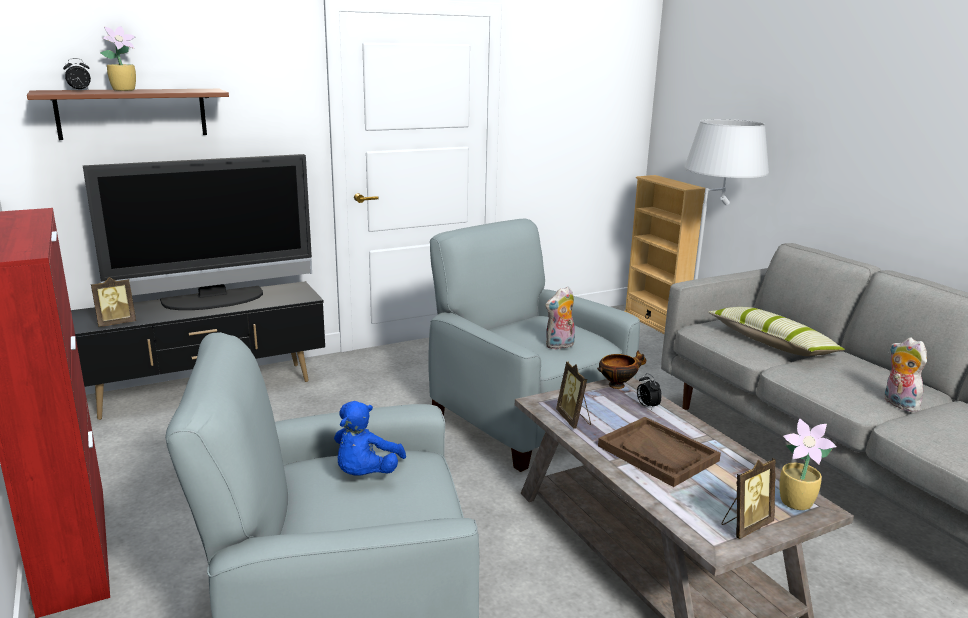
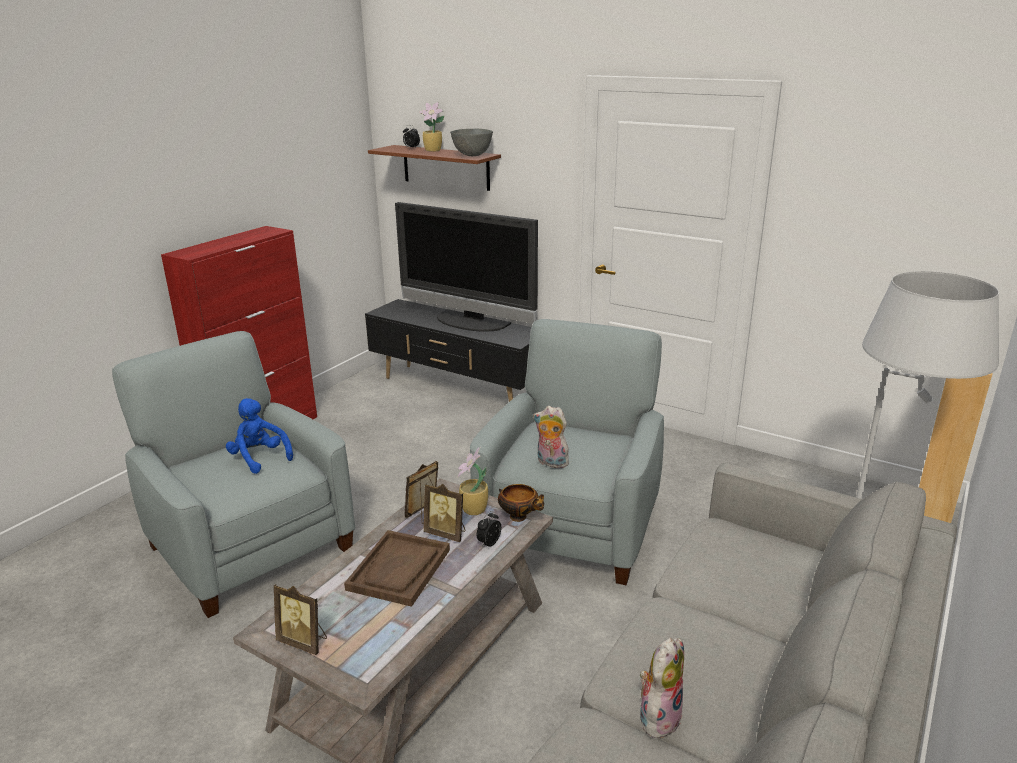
camera: 60 degrees right, 5 degrees up
(116, 323) = (397, 316): picture frame -> picture frame (446, 533)
(199, 90) = (472, 155): none -> grey bowl
(365, 474) = (259, 458): blue plush toy -> blue plush toy turned 60 degrees clockwise
(771, 343) = (737, 585): pillow -> none
(797, 503) = (362, 668): potted plant -> potted plant (473, 510)

